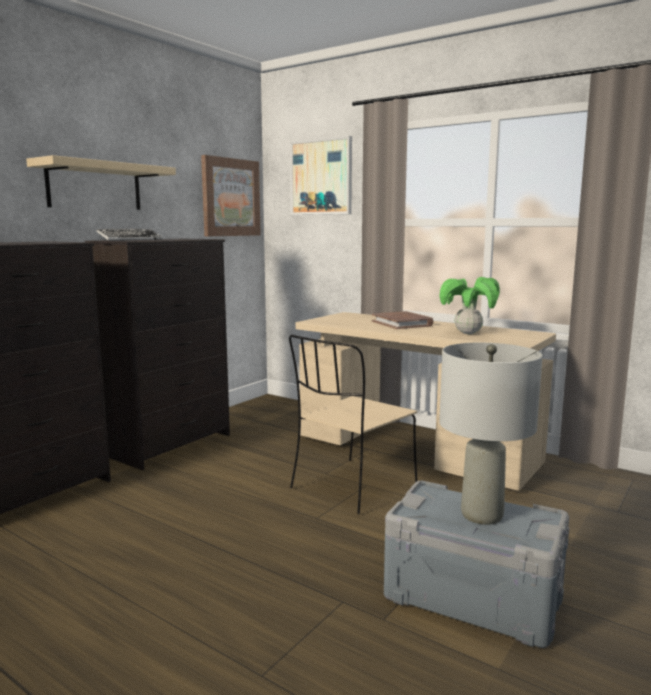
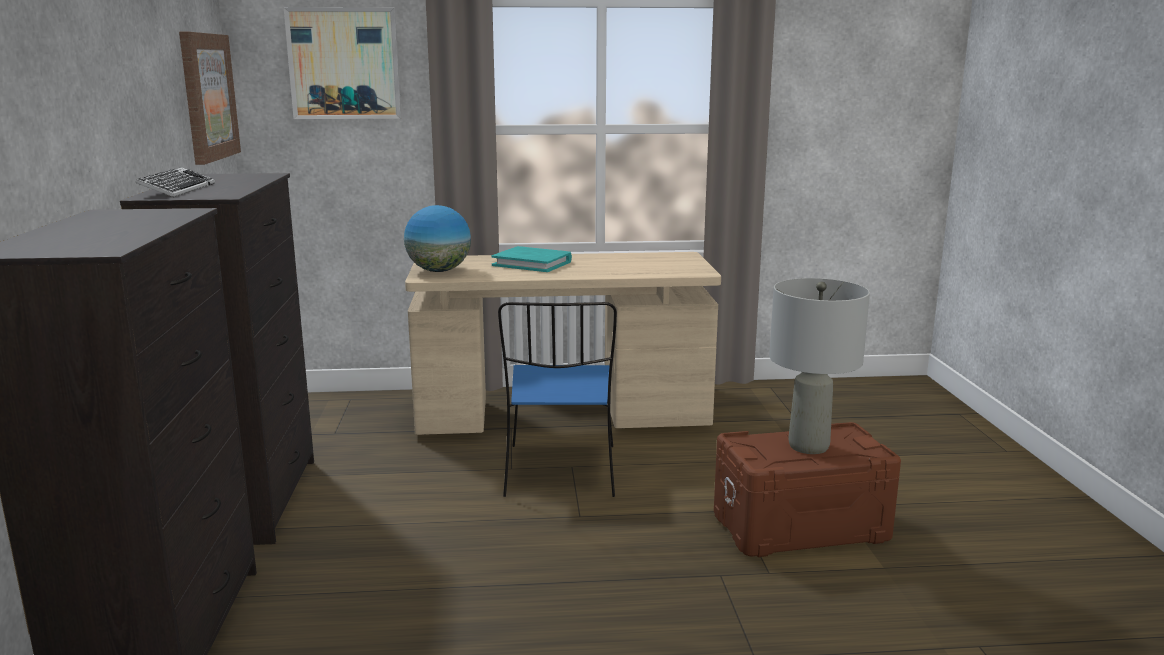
camera: 40 degrees left, 5 degrees up
(95, 186) = (100, 103): beige shelf -> none
(331, 319) = (438, 271): none -> globe
(352, 486) = (561, 472): beige chair -> blue chair
(402, 323) = (532, 263): brown book -> turquoise book
(468, 333) = (627, 265): potted plant -> none
(473, 596) = (799, 526): grey storage box -> brown storage box

